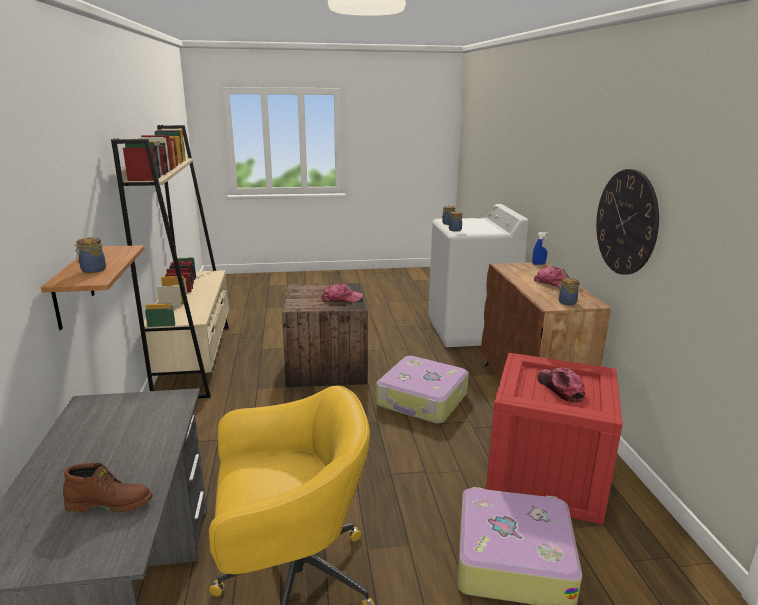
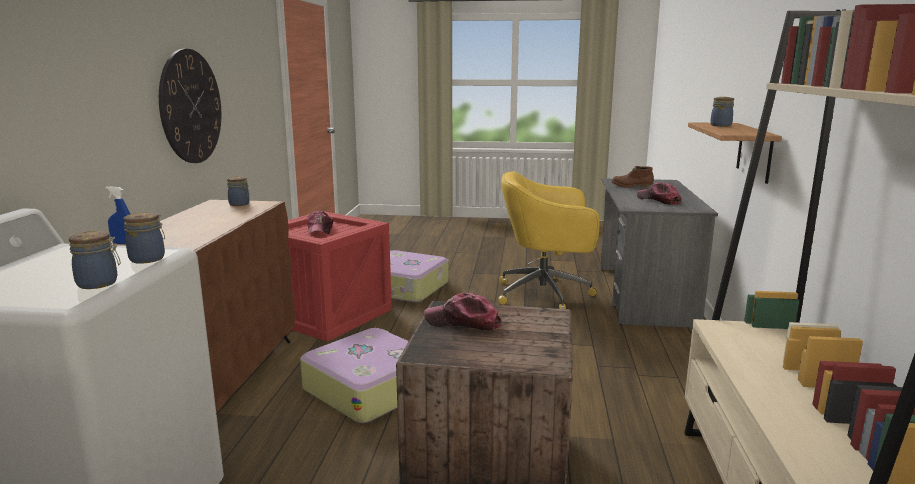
camera: 165 degrees left, 5 degrees down
(555, 284) = (192, 219): cap -> cap (658, 200)

